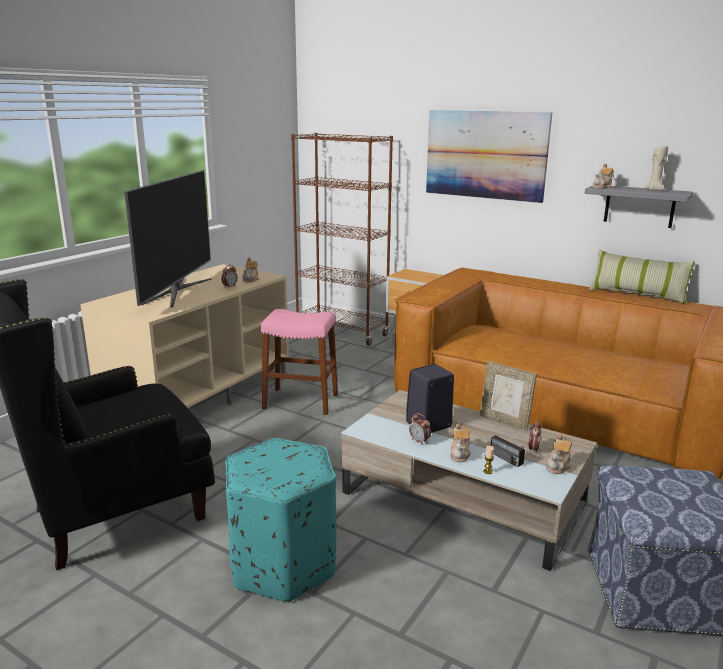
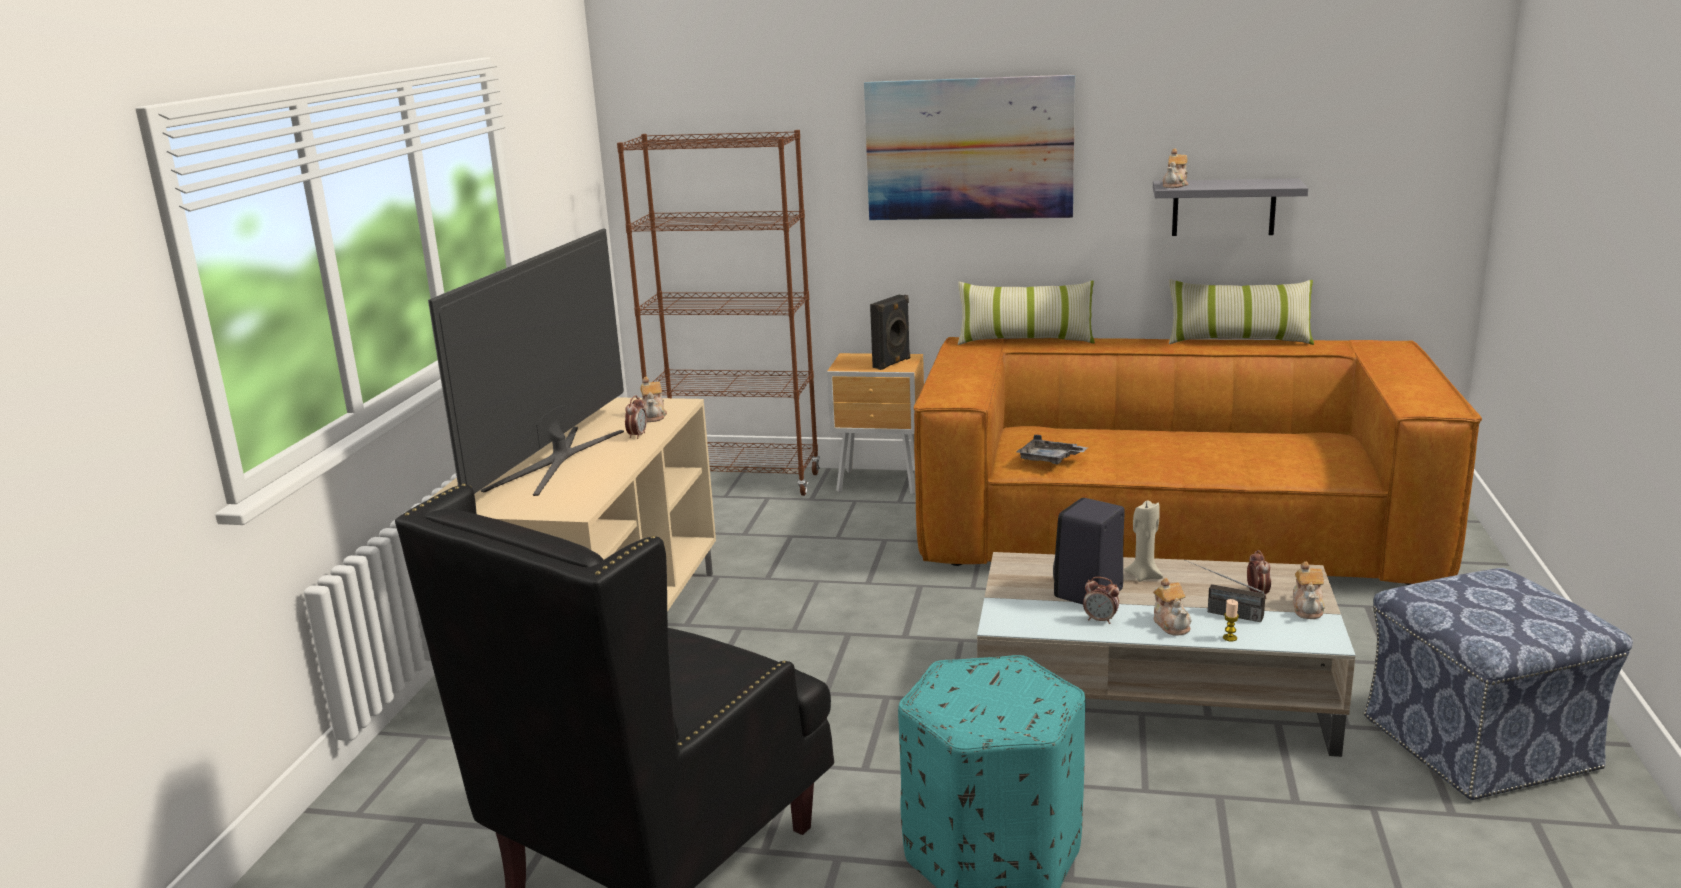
camera: 20 degrees left, 0 degrees up
(178, 291) = (556, 459): television -> television turned 150 degrees counterclockwise
(301, 401) = (781, 611): pink stool -> none
(426, 278) = (892, 363): none -> black speaker
(476, 345) = (1049, 459): none -> grey tray
(503, 275) = (1025, 340): none -> pillow
(504, 421) = (1183, 564): picture frame -> none
(654, 190) = (1249, 182): beige candle -> beige candle (1144, 576)

